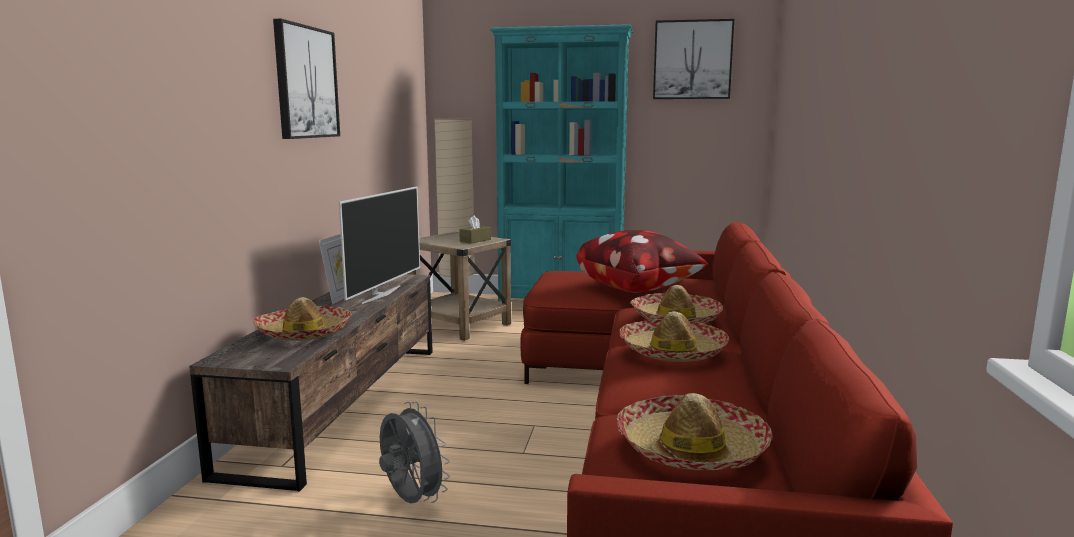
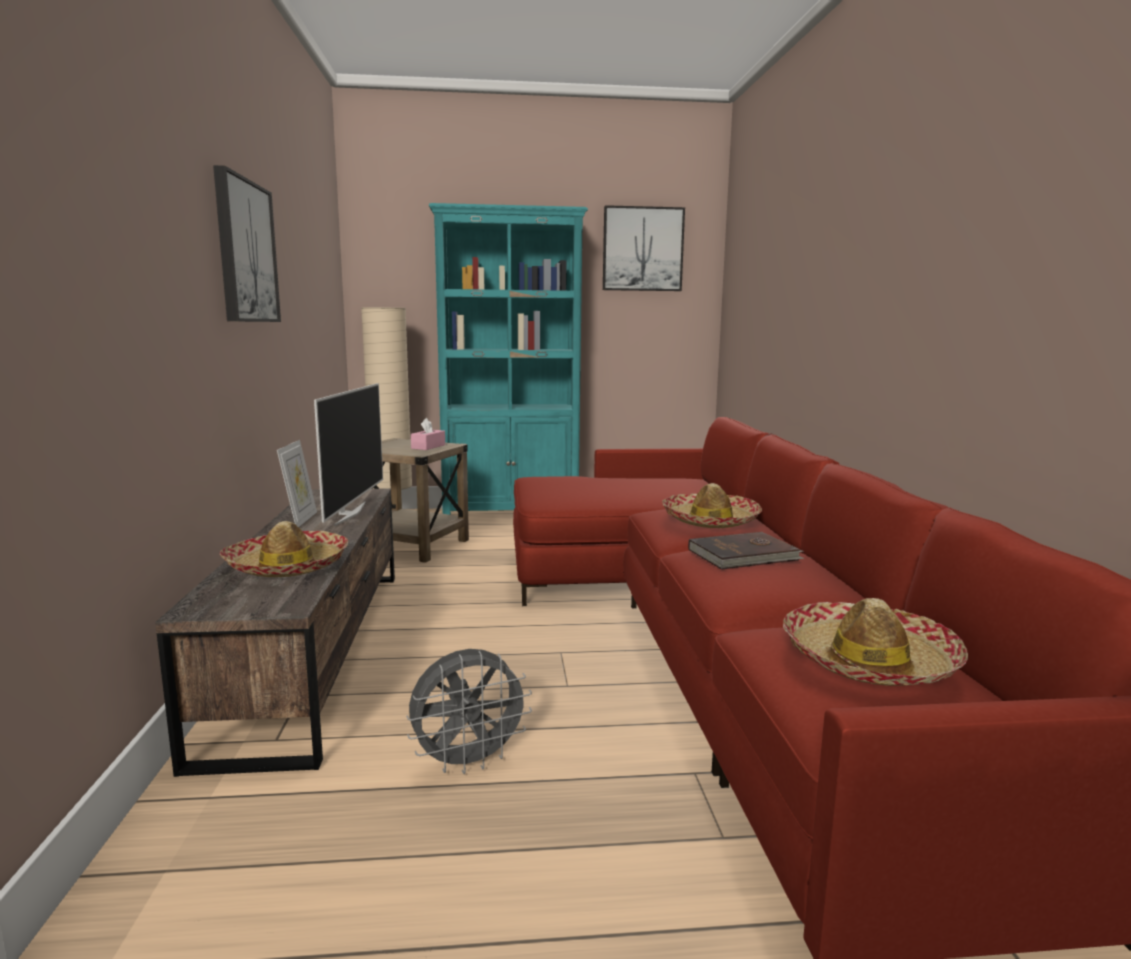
camera: 15 degrees left, 0 degrees up
(410, 501) = (468, 762): grey fan -> grey fan turned 120 degrees clockwise
(475, 240) = (428, 447): brown tissue box -> pink tissue box
(637, 288) = (637, 491): pillow -> none
(672, 352) = (744, 555): hat -> brown book

